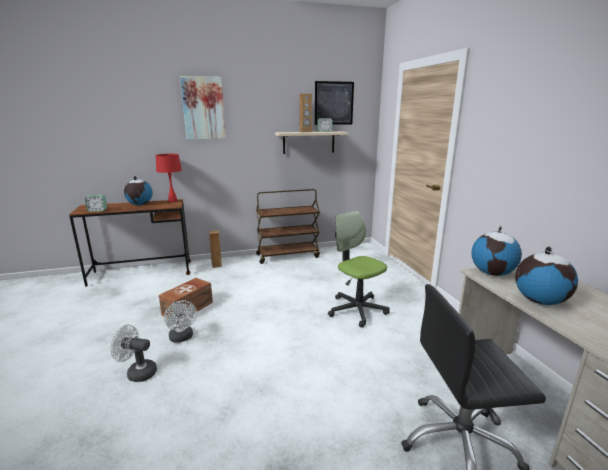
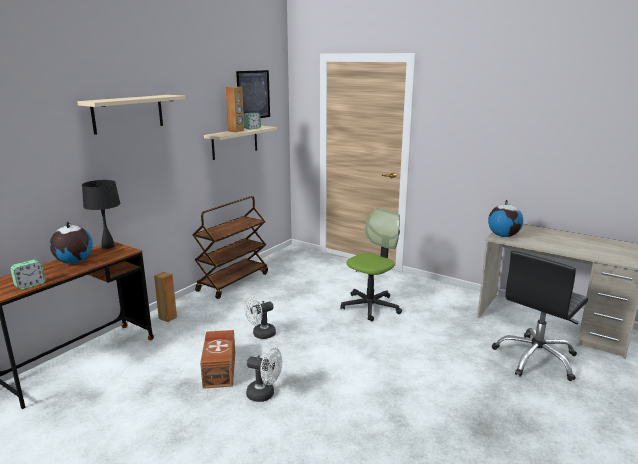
camera: 40 degrees left, 0 degrees up
(137, 372) = (277, 439): white fan -> white fan (260, 334)
(173, 201) = (108, 246): red table lamp -> black table lamp
(203, 108) = (128, 113): picture -> beige shelf
(357, 309) = (370, 306): office chair -> office chair turned 120 degrees clockwise
(539, 301) = (548, 244): globe -> none

